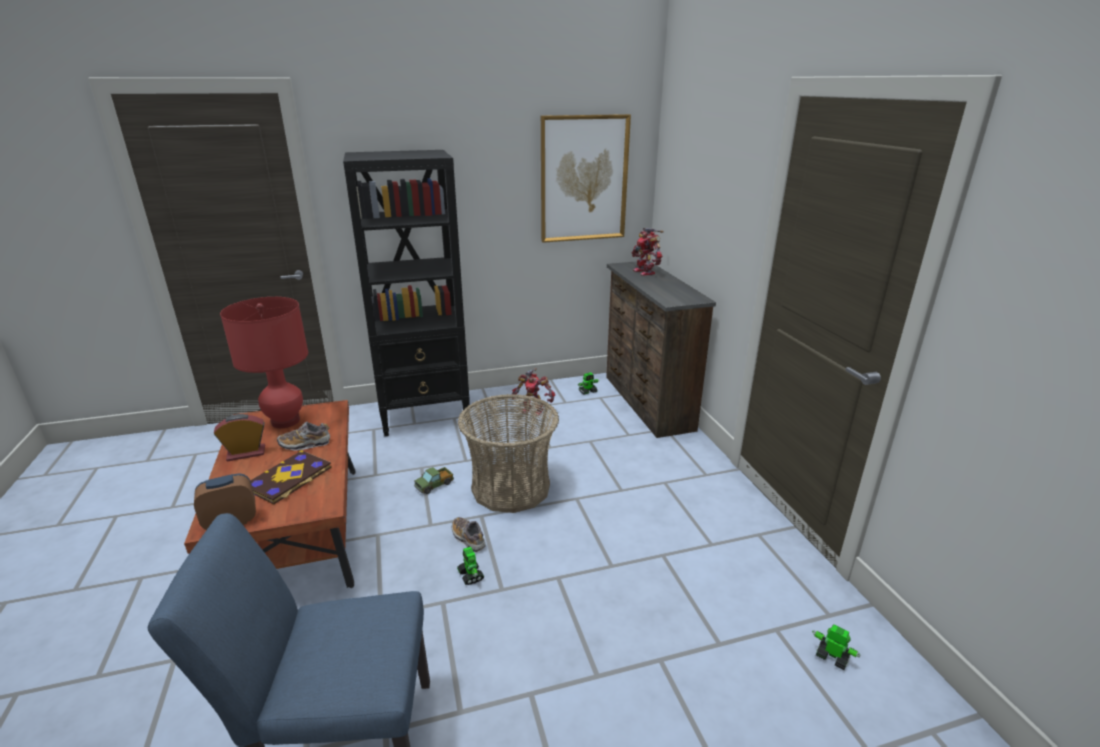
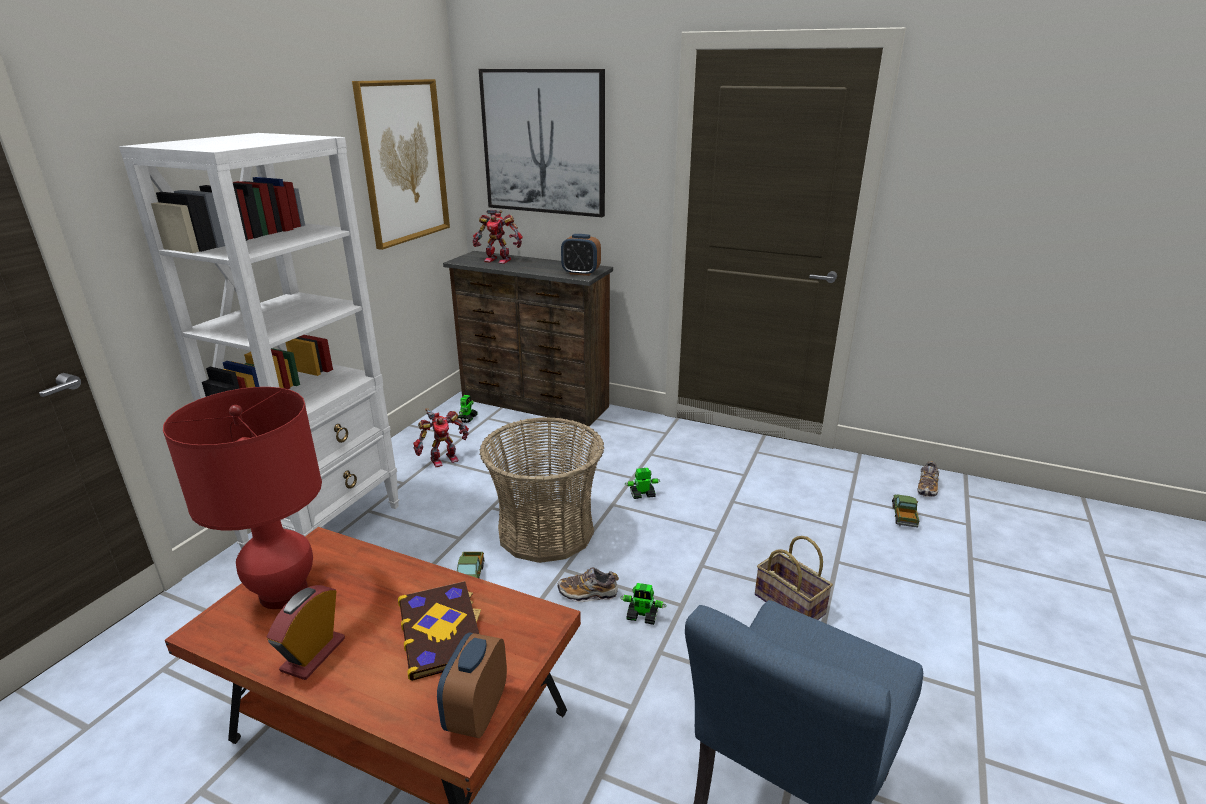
camera: 50 degrees left, 0 degrees up
(305, 444) = (376, 593): shoe -> shoe (927, 488)
(425, 414) = (325, 526): black bookcase -> white bookcase
(566, 653) = (791, 604): none -> basket
(676, 299) = (581, 273): none -> alarm clock
(695, 176) = (543, 143): none -> picture
(802, 685) = (904, 517): none -> toy truck
(831, 656) = (889, 492): toy robot -> toy robot (642, 494)

